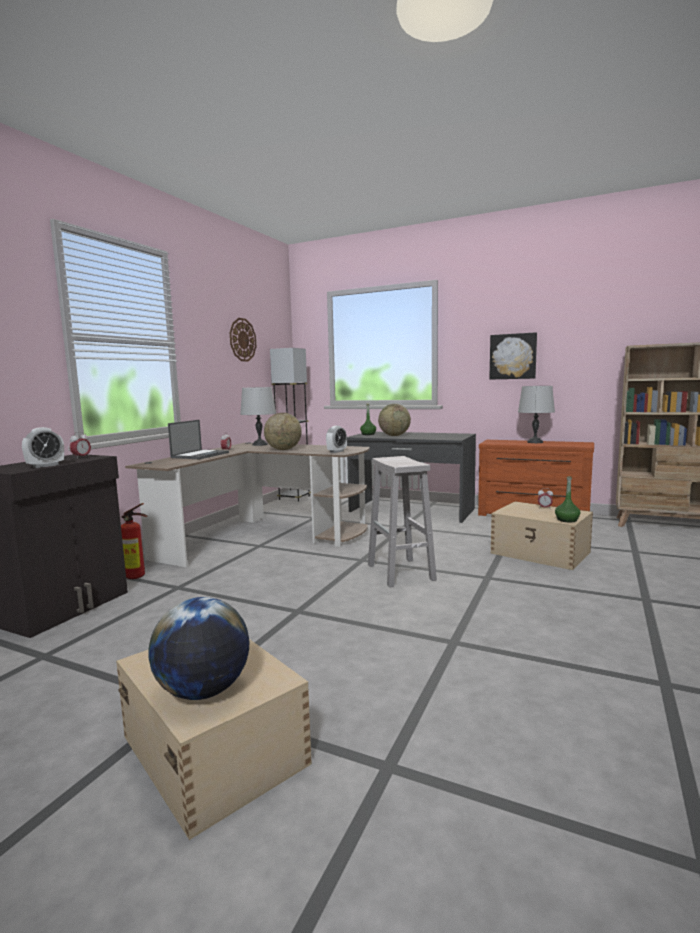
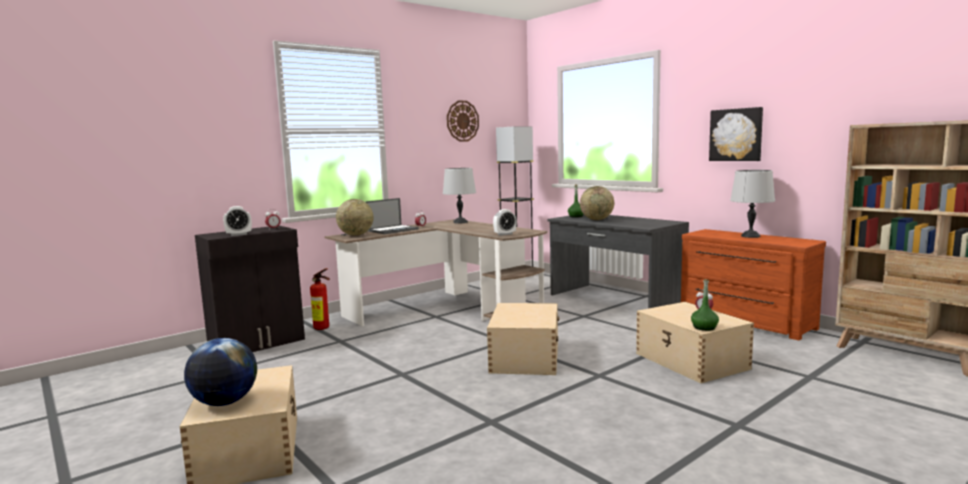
camera: 25 degrees right, 0 degrees up
(283, 449) = (467, 229): globe -> globe (356, 235)
(401, 573) = (524, 358): white stool -> beige storage box

